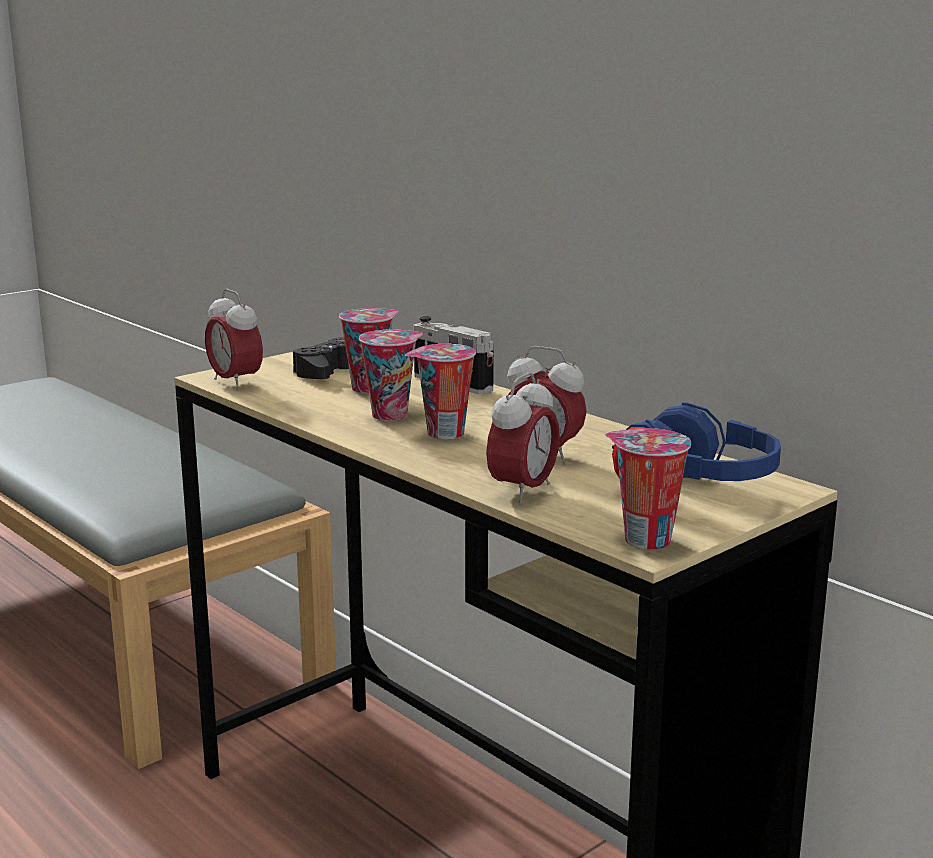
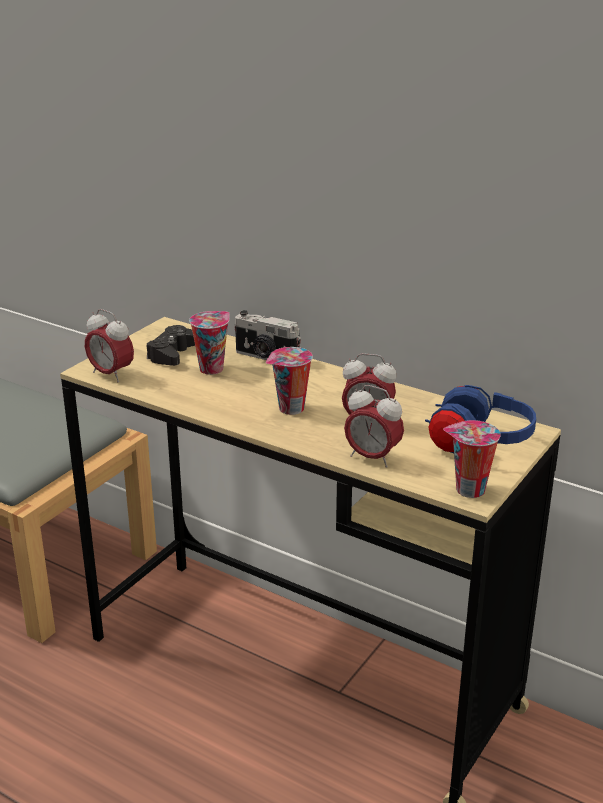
camera: 15 degrees left, 10 degrees up
(392, 414) = (244, 394): cup -> none
(522, 491) = (372, 458): alarm clock -> alarm clock turned 105 degrees clockwise

